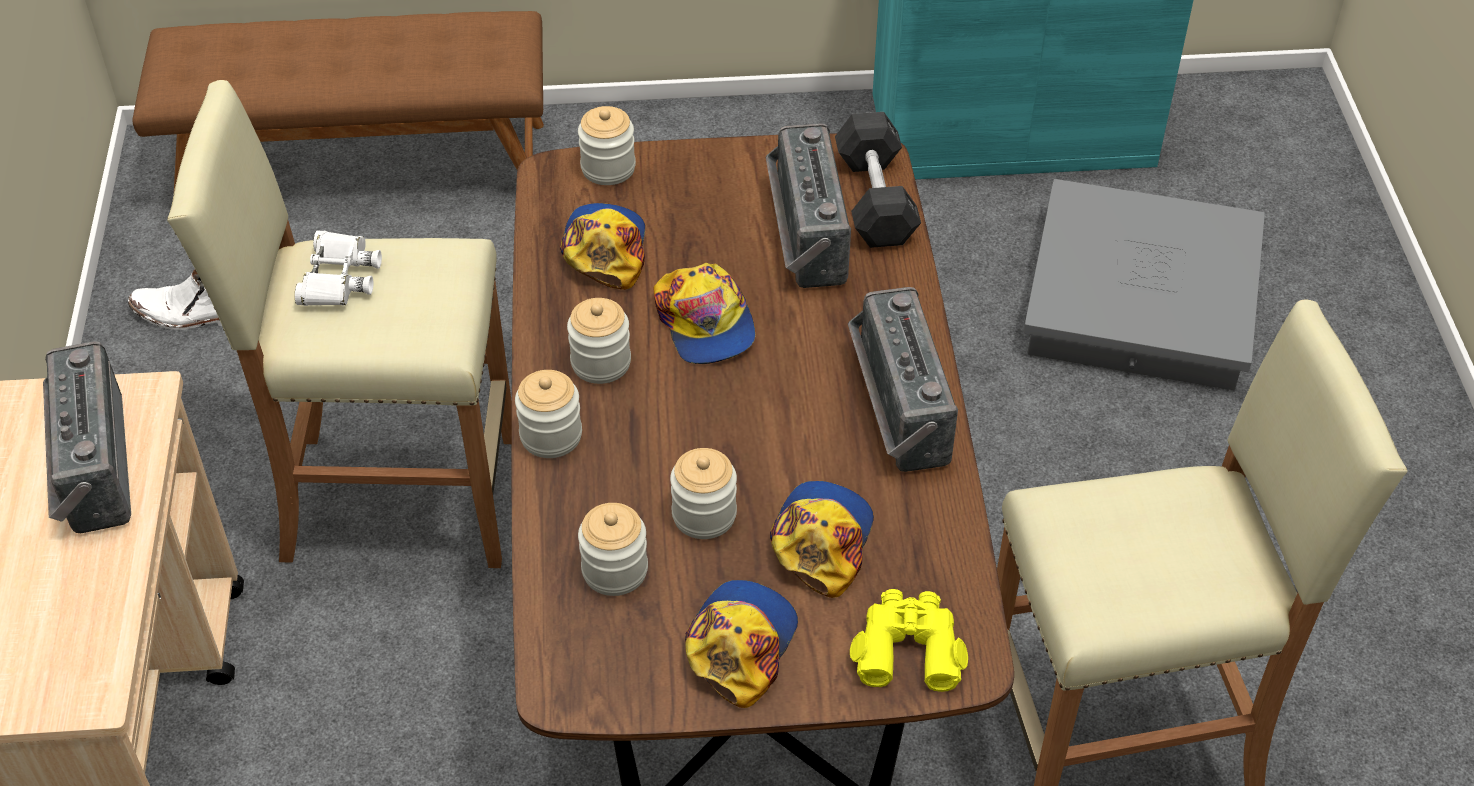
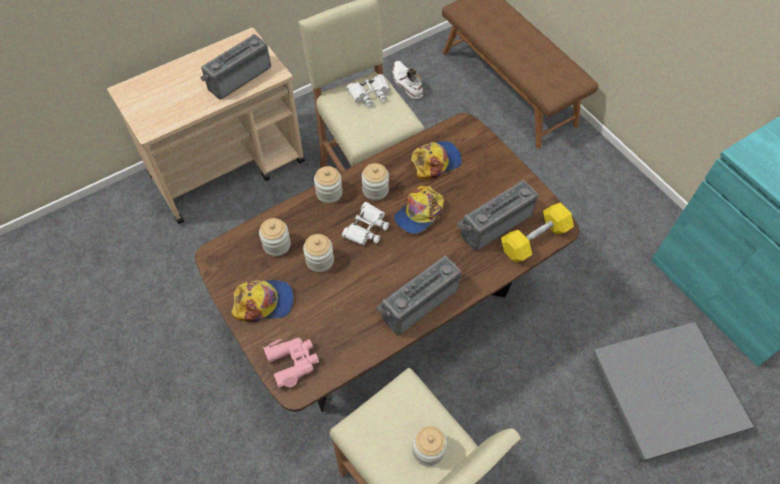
camera: 60 degrees right, 10 degrees up
(608, 168) = (481, 140): jar -> jar (428, 450)
(680, 413) = (366, 228): none -> white binoculars
(822, 540) = (330, 306): cap -> none
(875, 199) = (535, 239): grey dumbbell -> yellow dumbbell
(908, 647) = (293, 362): yellow binoculars -> pink binoculars

